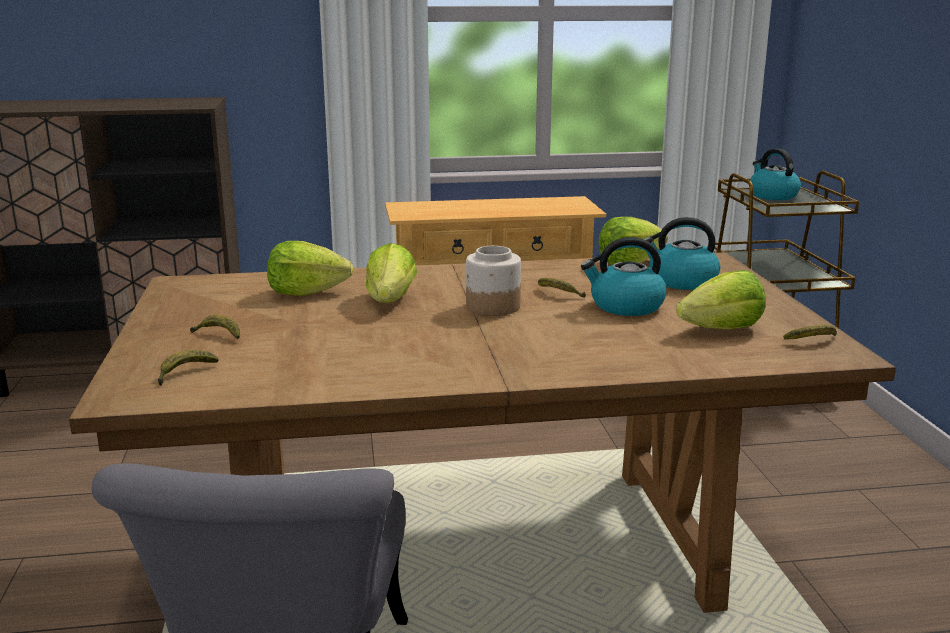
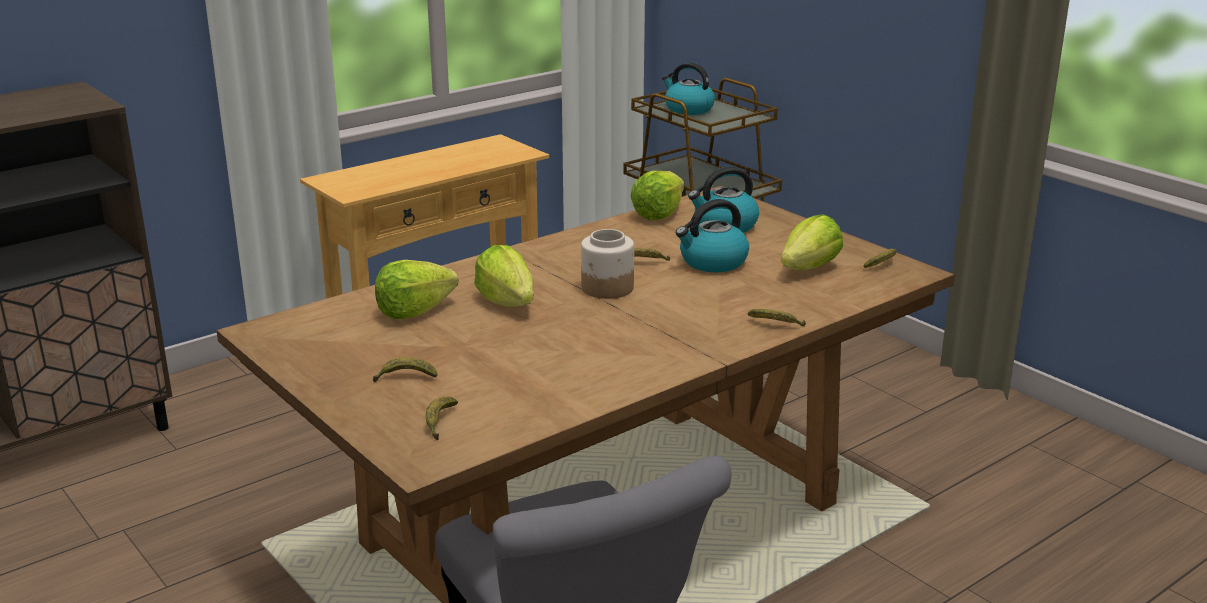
camera: 30 degrees left, 5 degrees up
(612, 368) = (775, 325): none -> banana

